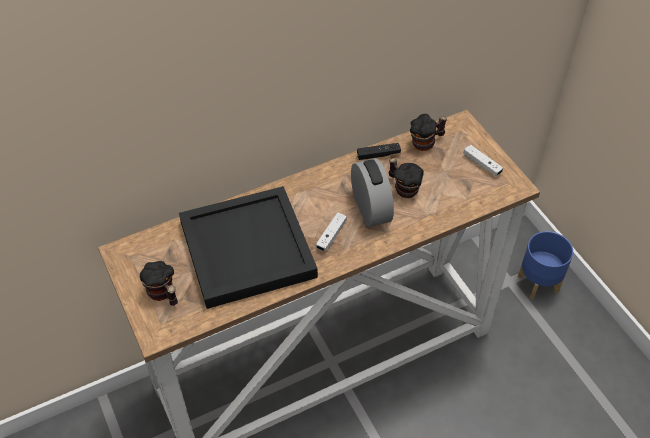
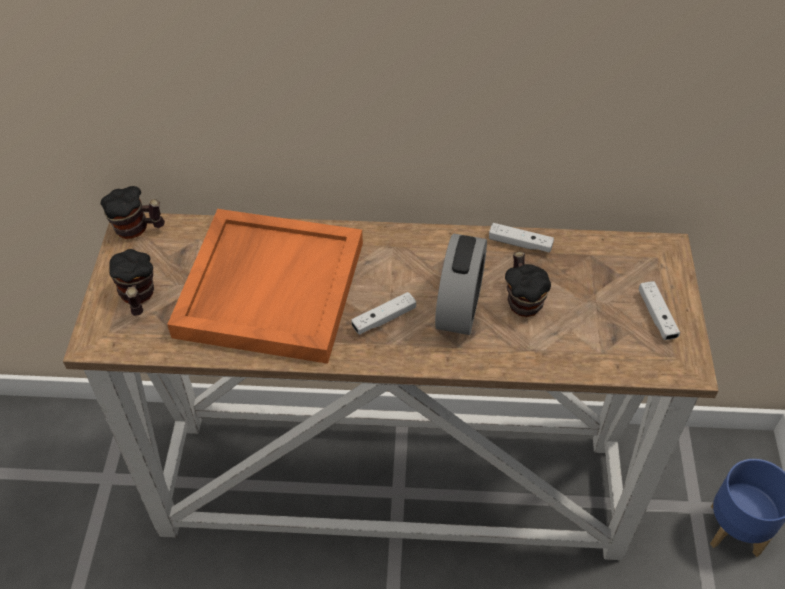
camera: 30 degrees right, 0 degrees up
(246, 248) = (269, 287): black tray -> orange tray
(378, 155) = (520, 243): black game controller -> white game controller
(426, 142) = (597, 254): mug -> mug (137, 229)

